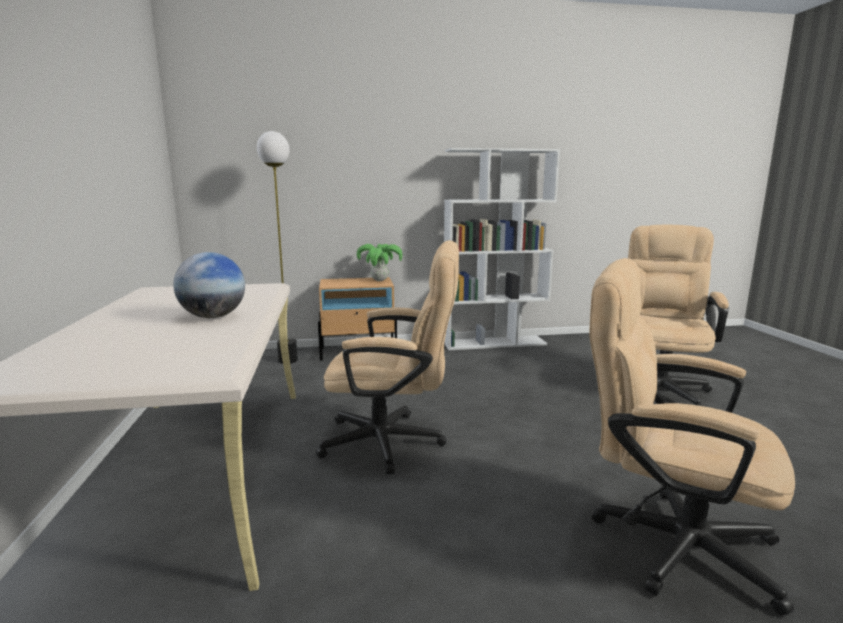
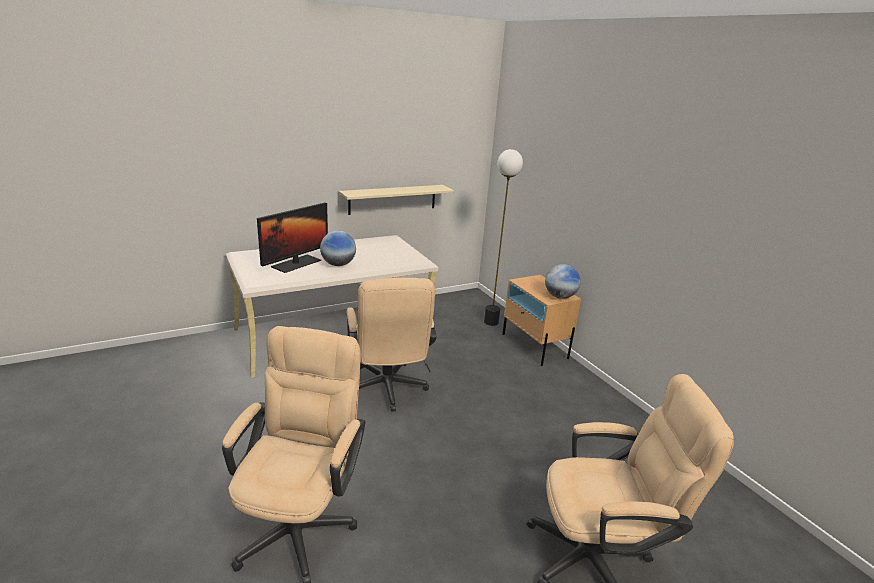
camera: 70 degrees right, 10 degrees up
(118, 228) = (392, 199): none -> beige shelf
(158, 339) = (296, 263): none -> monitor
(379, 280) = (559, 297): potted plant -> globe
(494, 343) = (634, 419): white bookcase -> none

